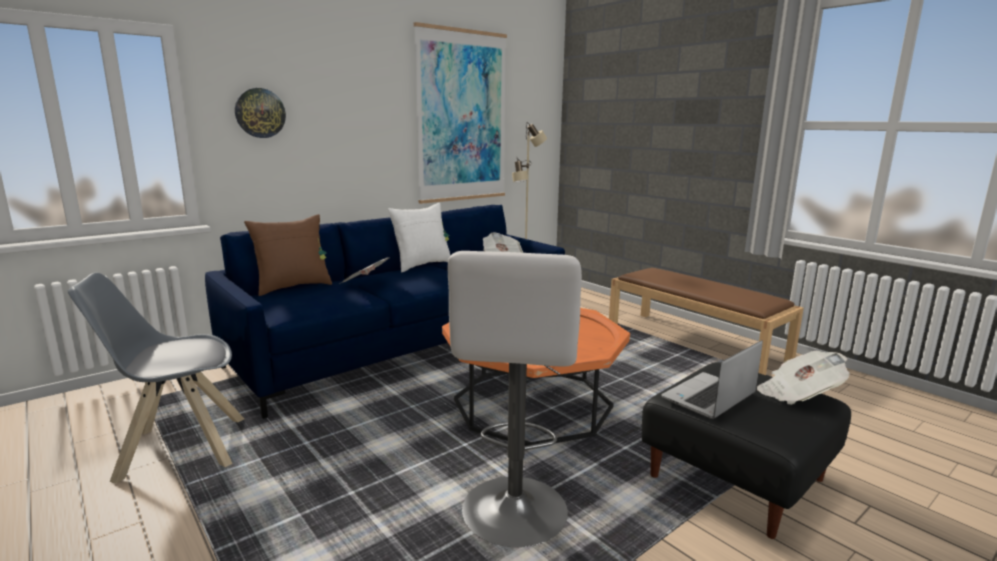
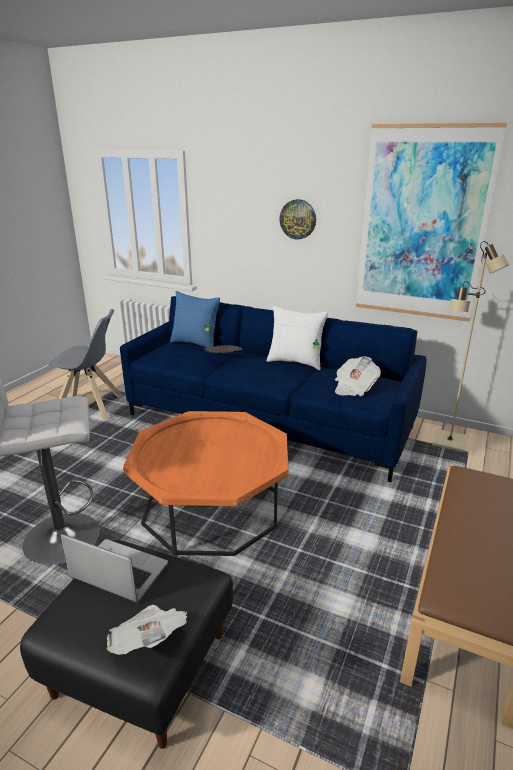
camera: 65 degrees right, 10 degrees up
(179, 448) = (91, 407): grey chair -> grey chair turned 135 degrees clockwise
(260, 113) = (230, 212): wall clock -> wall clock (298, 219)
(293, 288) = (195, 344): brown pillow -> blue pillow

